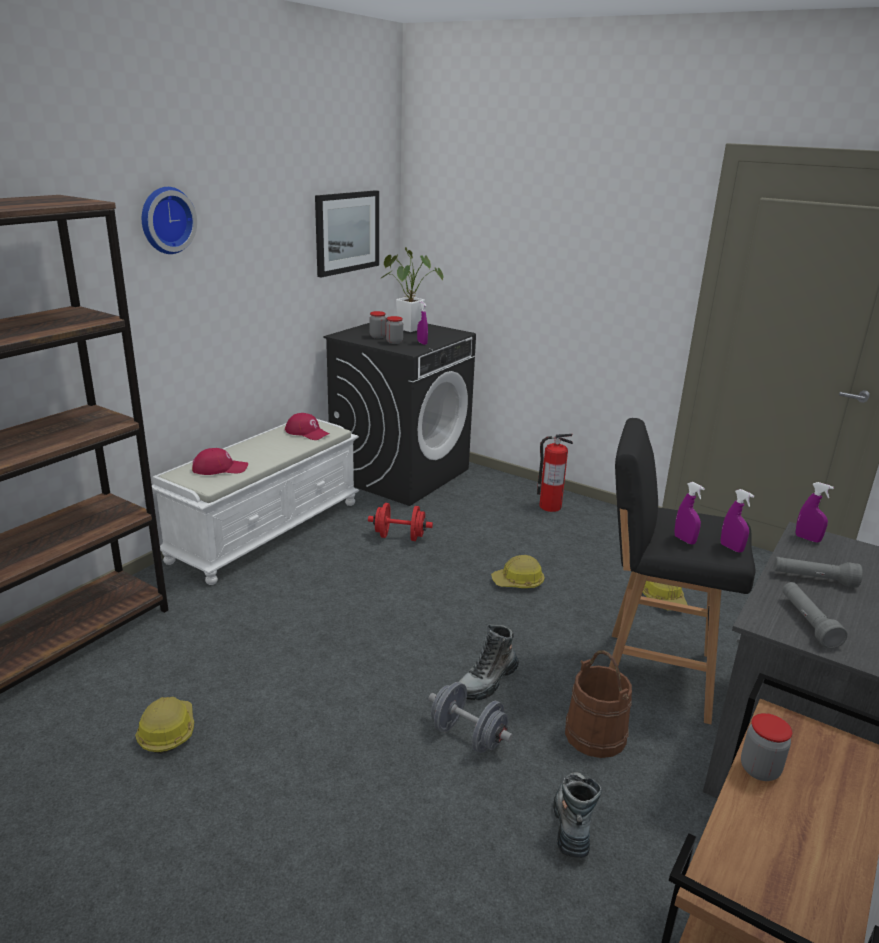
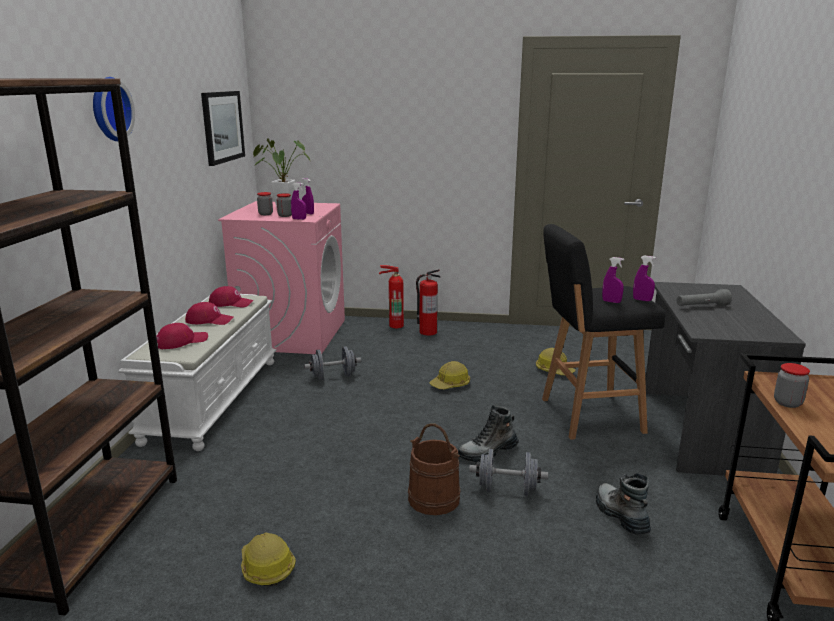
camera: 25 degrees left, 5 degrees down
(268, 449) = (209, 320): none -> red cap
(400, 473) = (292, 334): black washing machine -> pink washing machine
(400, 537) = (333, 377): red dumbbell -> grey dumbbell
(487, 681) = (488, 452): boot -> boot turned 45 degrees clockwise
(519, 488) = (395, 325): none -> fire extinguisher
(596, 734) = (587, 461): brown bucket -> brown bucket (434, 498)
(807, 539) = (673, 288): purple spray bottle -> purple spray bottle (299, 219)
(807, 622) = (726, 327): grey flashlight -> none

